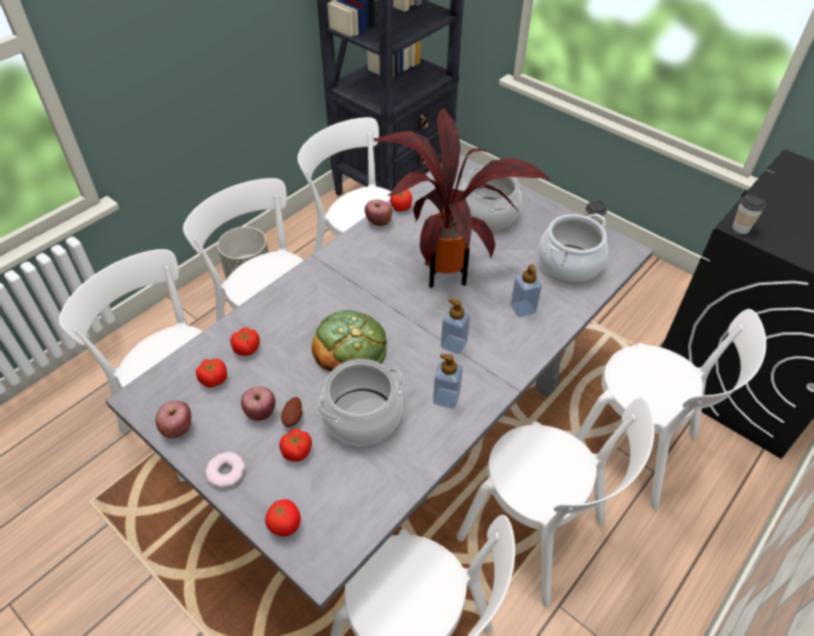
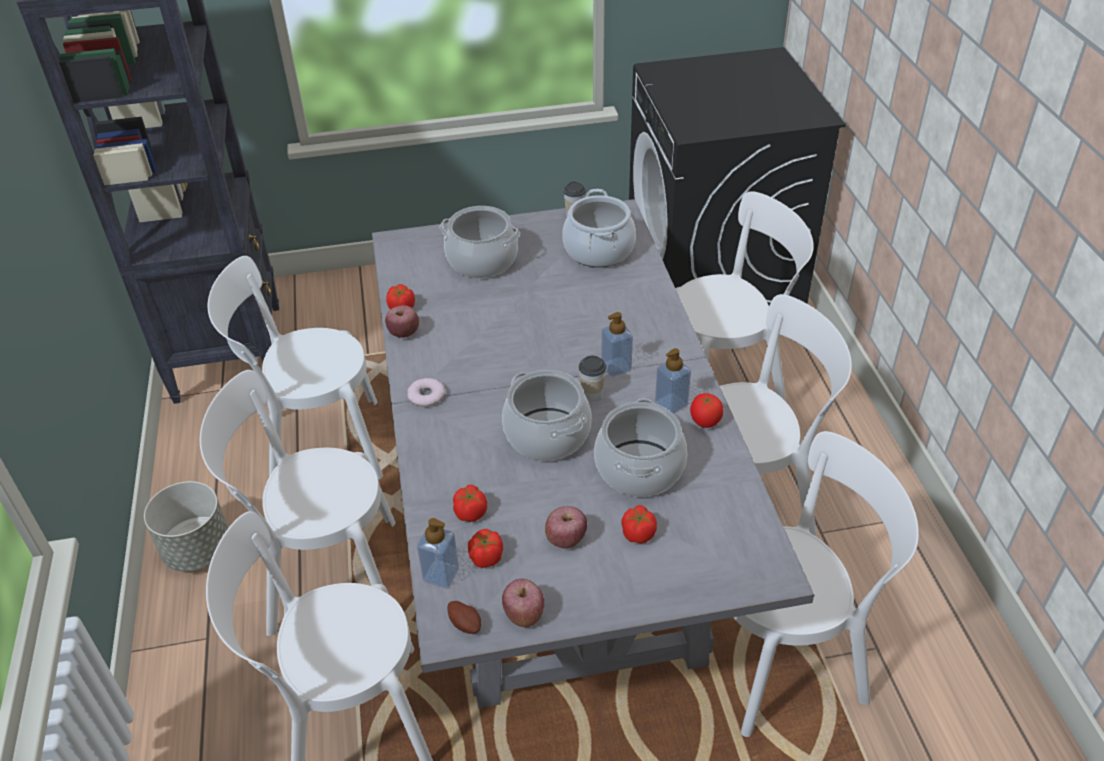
camera: 50 degrees left, 5 degrees down
(226, 472) = (615, 598): donut -> donut (426, 395)
(285, 525) = (713, 580): tomato -> tomato (705, 421)
(293, 418) = (596, 517): potato -> potato (465, 624)
(350, 345) = (546, 435): bread -> cooking pot
(447, 270) = (522, 323): potted plant -> none
(523, 309) = (619, 305): soap dispenser -> soap dispenser (441, 574)
(741, 228) = (692, 134): cup -> cup (592, 394)

